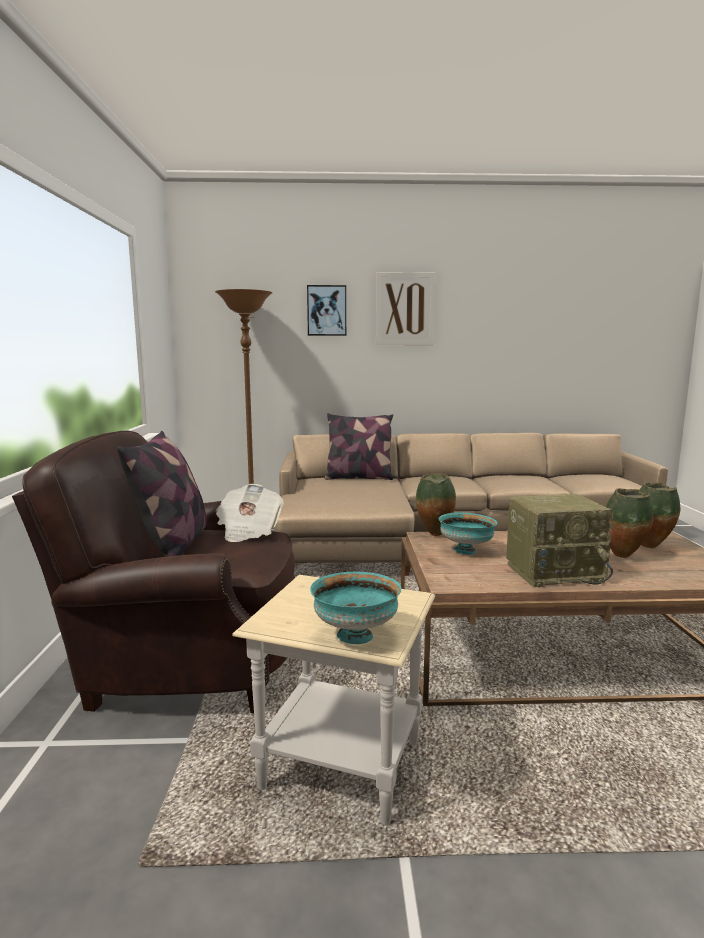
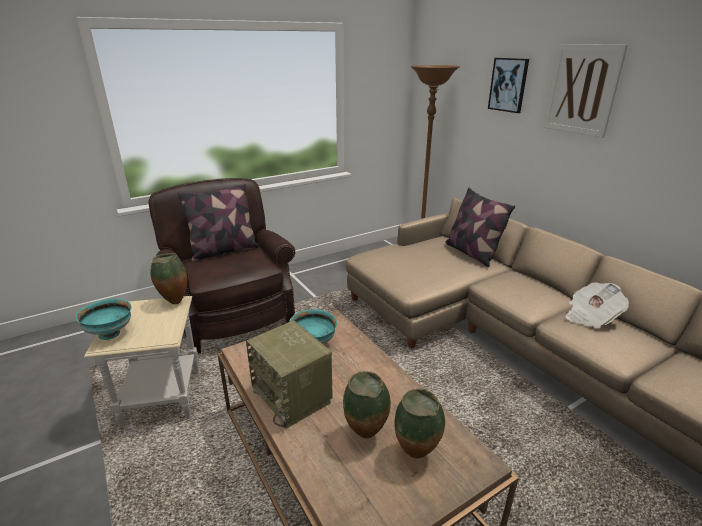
camera: 60 degrees right, 15 degrees up
(248, 531) = (256, 260): newspaper -> newspaper (591, 316)
(435, 535) = (339, 323): vase -> vase (174, 302)

